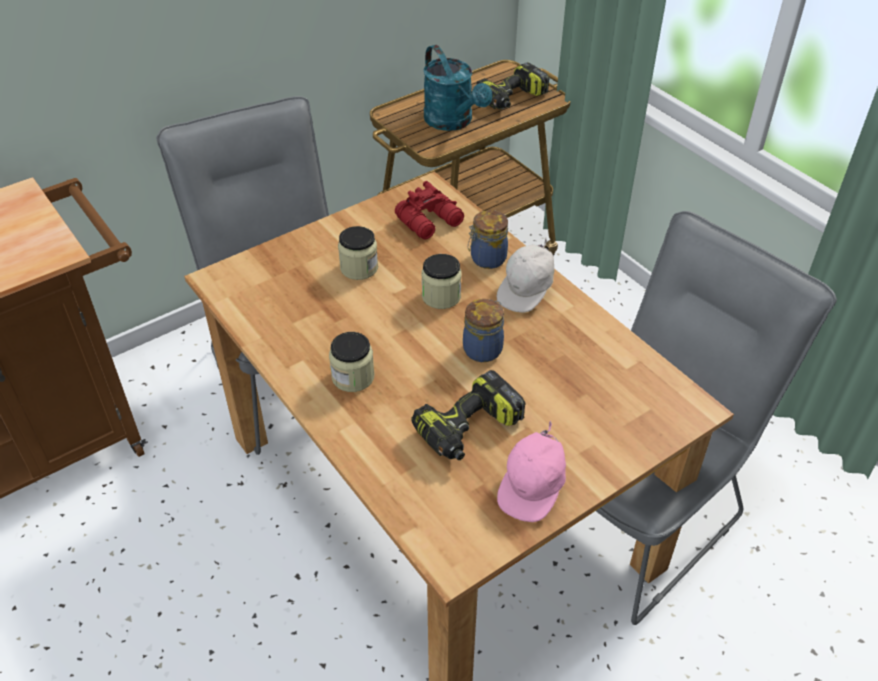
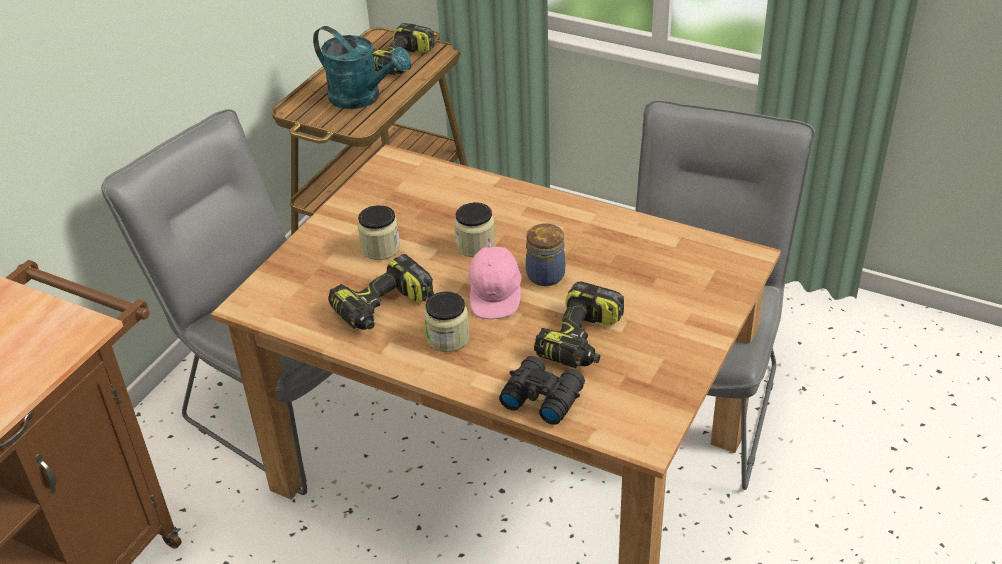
camera: 25 degrees left, 5 degrees down
(320, 325) = (383, 308): none -> power drill
(392, 470) = (541, 396): none -> black binoculars
(431, 221) = (417, 187): red binoculars -> none
(486, 259) = (492, 202): jar -> none
(527, 291) = (548, 215): white cap -> none
(533, 488) = (667, 363): pink cap -> pink cap (496, 295)

